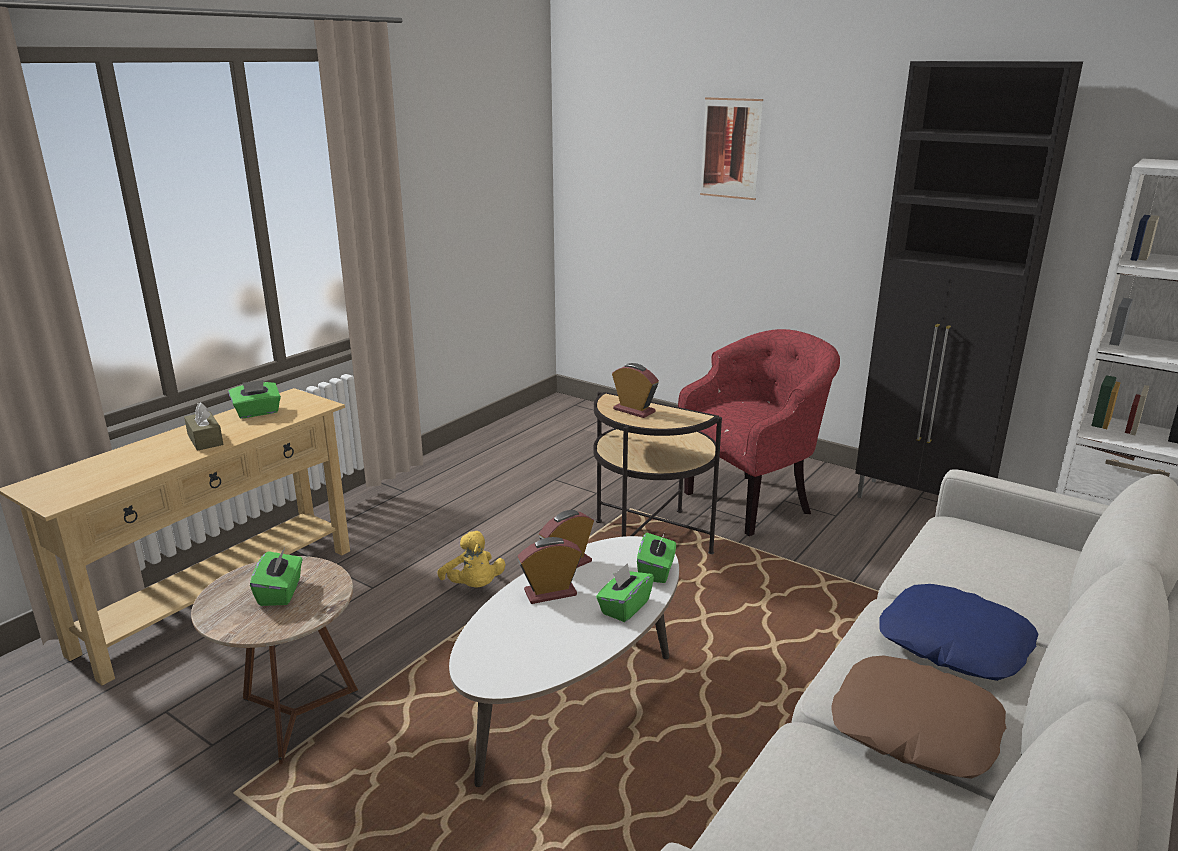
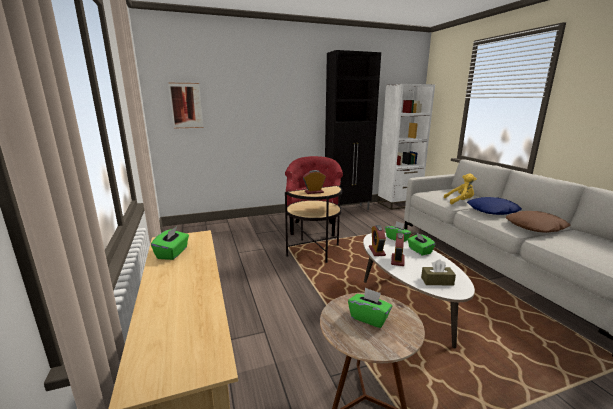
camera: 55 degrees left, 5 degrees down
(205, 440) = (188, 277): brown tissue box -> brown tissue box (437, 281)
(473, 586) = (300, 300): yellow plush toy -> yellow plush toy (460, 201)
(731, 148) = (250, 88): picture -> picture (186, 105)

